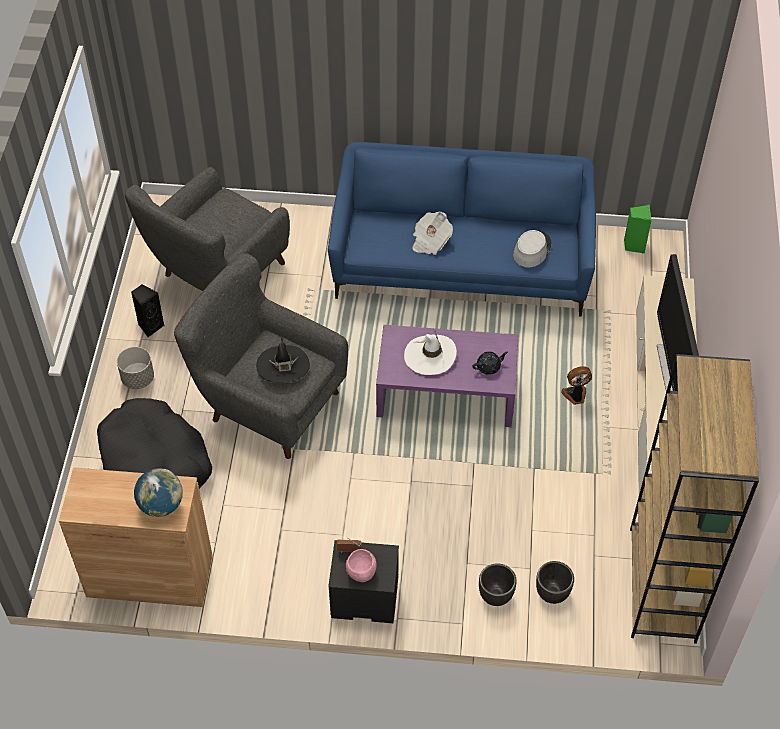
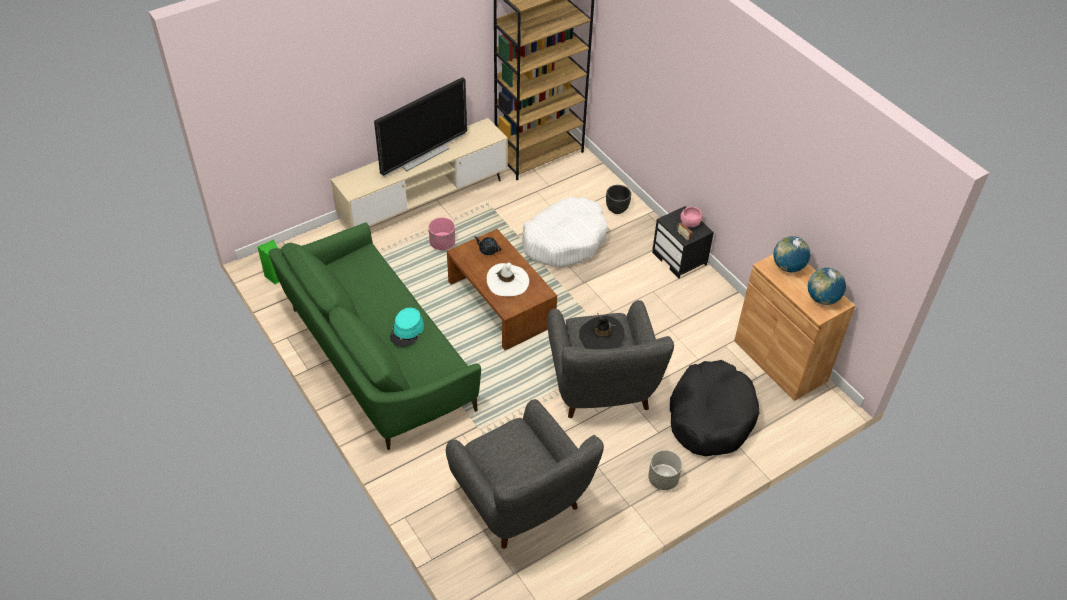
camera: 130 degrees left, 5 degrees down
(95, 499) = (822, 298): none -> globe
(150, 326) = (613, 509): black speaker -> none
(218, 273) = (521, 504): grey armchair -> grey armchair turned 60 degrees clockwise
(430, 241) = (407, 331): newspaper -> turquoise hat
(446, 392) = (500, 303): purple coffee table -> brown coffee table
(461, 265) = (376, 358): blue sofa -> green sofa
(489, 507) = (564, 240): none -> white dog bed
(532, 249) = (365, 274): grey hat -> none
(552, 594) = (591, 190): black planter -> none
(575, 395) = (442, 244): fan -> pink planter

